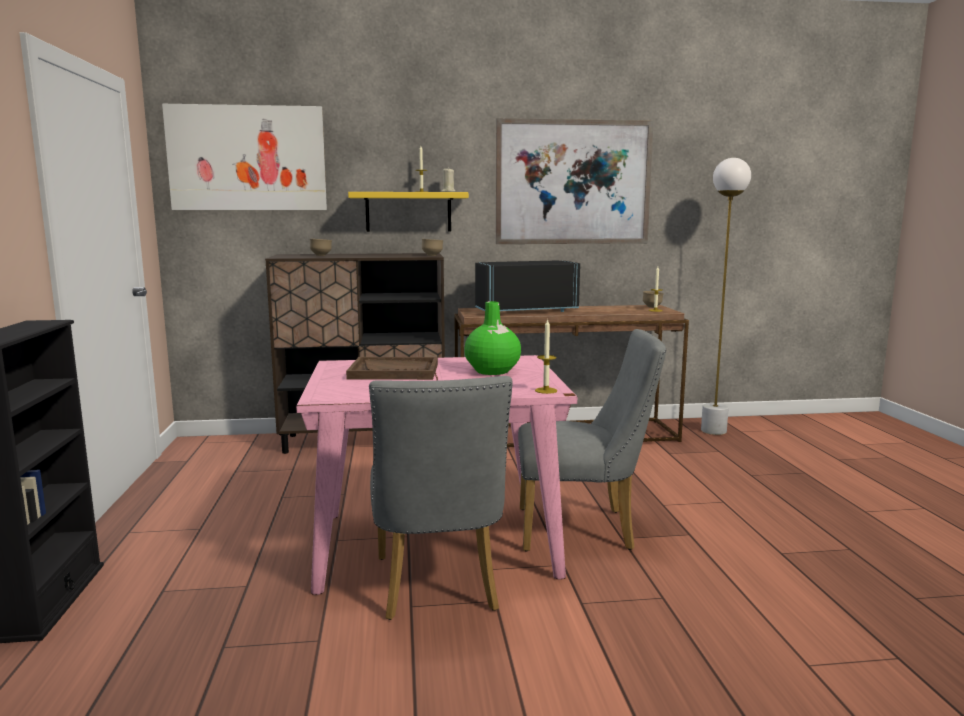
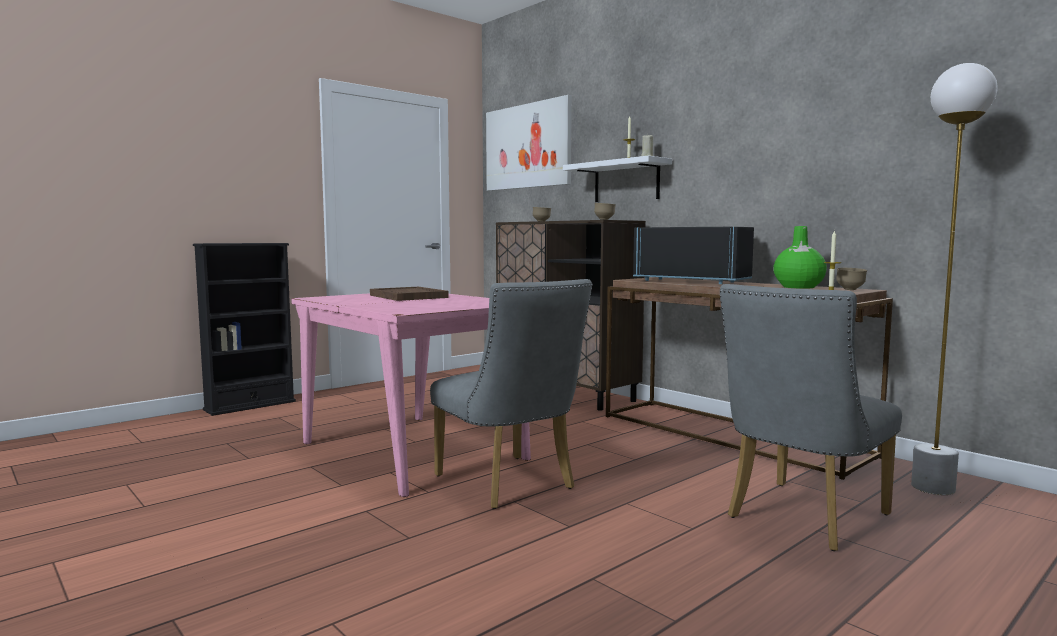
camera: 55 degrees right, 5 degrees down
(408, 212) = (626, 181): yellow shelf -> white shelf
(437, 589) = (342, 467): grey chair -> grey chair (800, 518)
(492, 371) = (448, 303): green vase -> green vase (798, 287)
(546, 390) = (401, 311): candle -> none
(573, 182) = (782, 134): picture -> none

